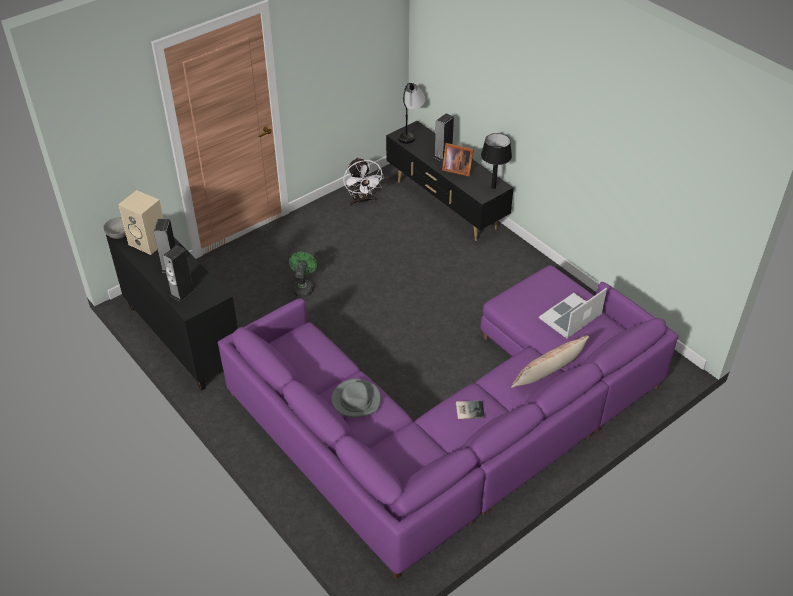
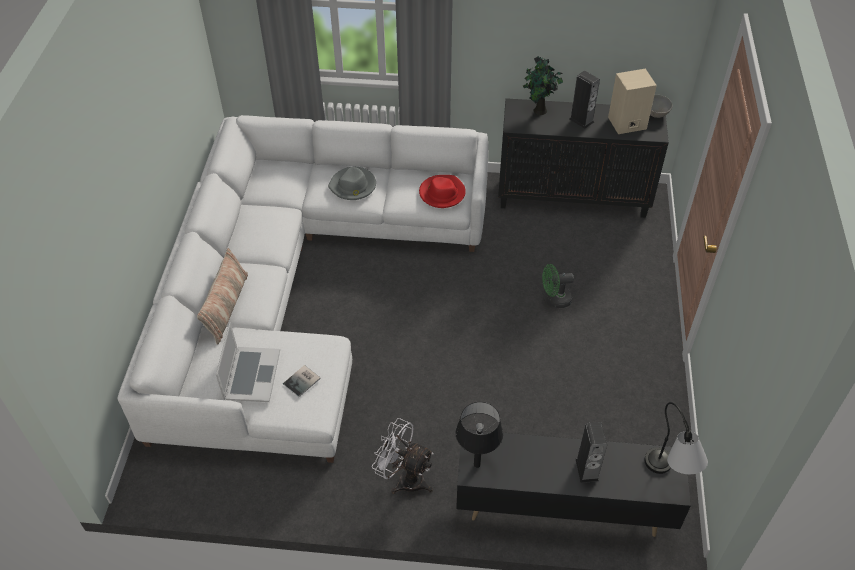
camera: 135 degrees right, 5 degrees up
(182, 292) = (539, 111): speaker -> potted plant
(303, 287) = (555, 300): green fan -> green fan turned 120 degrees clockwise
(303, 344) = (442, 193): none -> red hat
(362, 201) = (646, 436): white fan -> white fan (405, 478)
(453, 423) = (298, 283): purple sofa -> white sofa
(456, 169) = (546, 459): picture frame -> none
(469, 409) = (263, 234): book -> book (303, 381)

